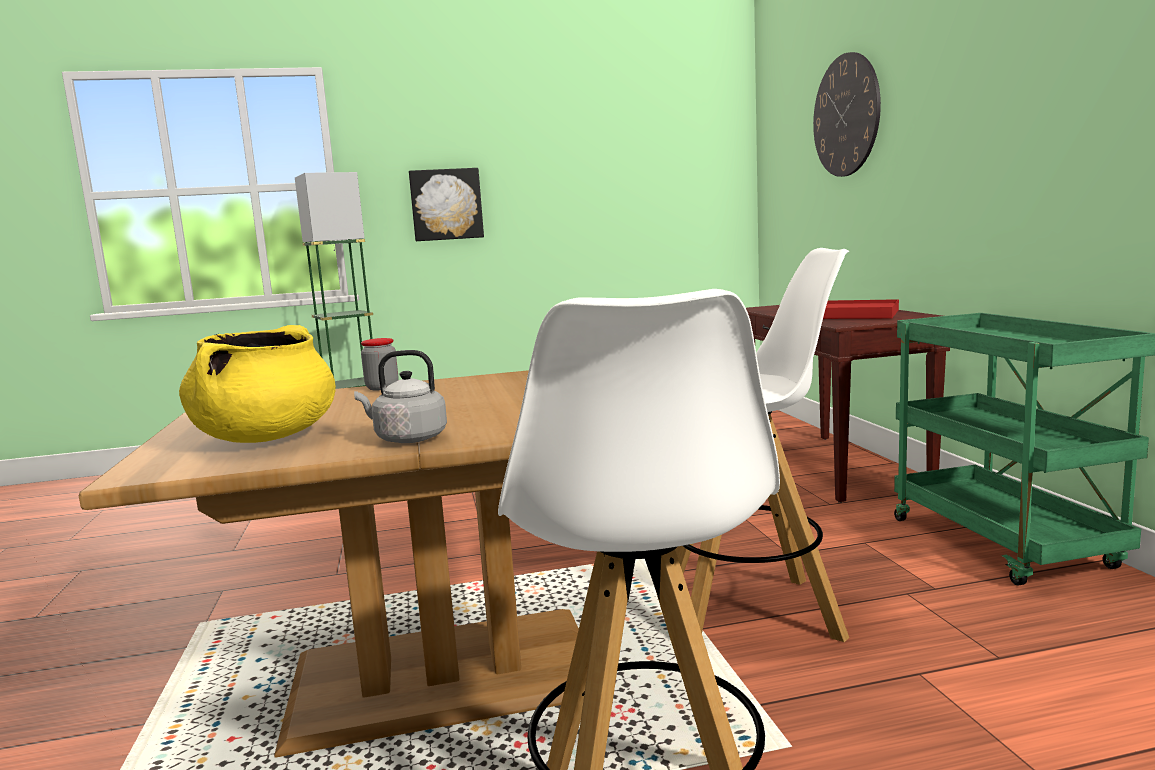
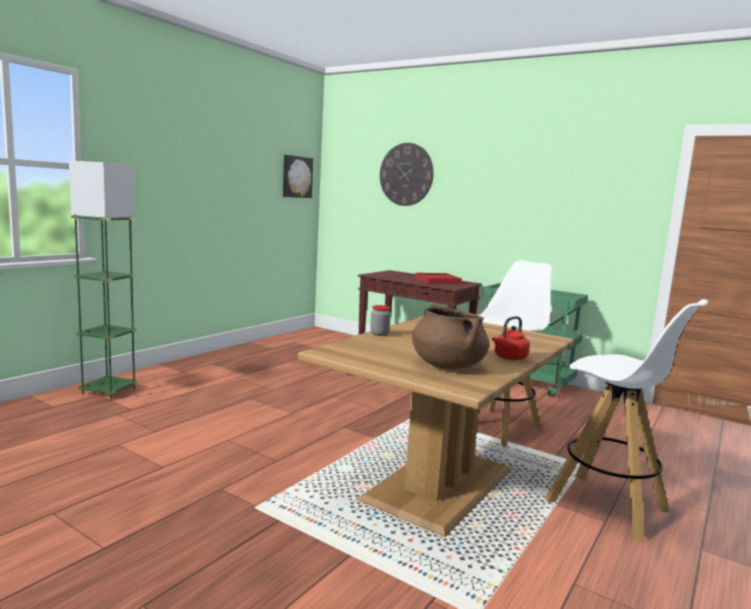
camera: 45 degrees left, 0 degrees up
(267, 437) = (447, 365): yellow cooking pot -> brown cooking pot
(407, 439) = (509, 358): grey kettle -> red kettle
(446, 204) = (159, 191): picture -> picture (296, 177)

